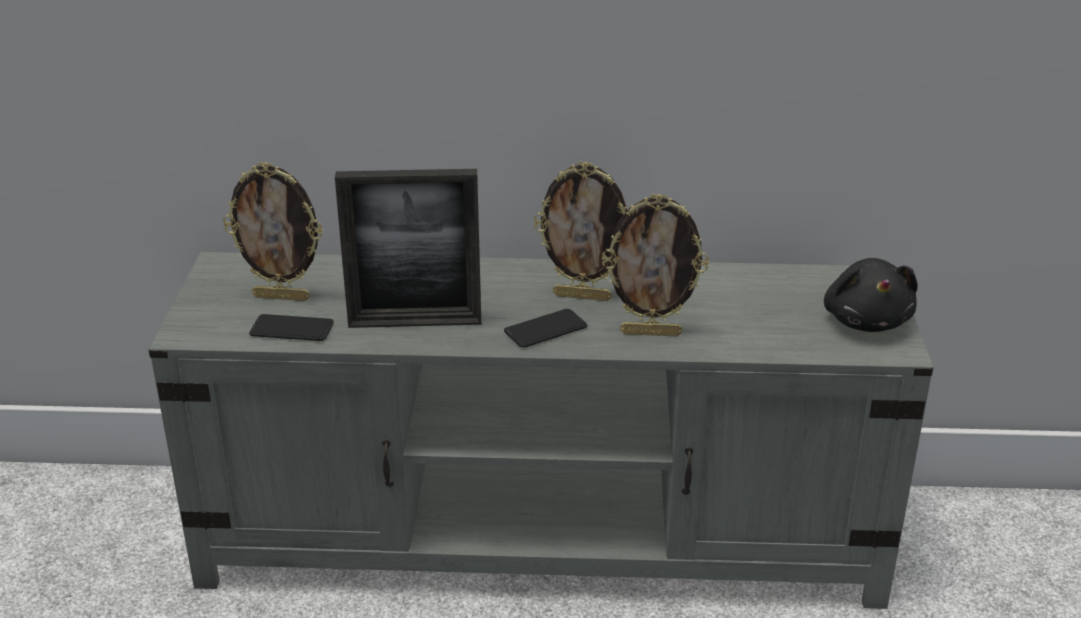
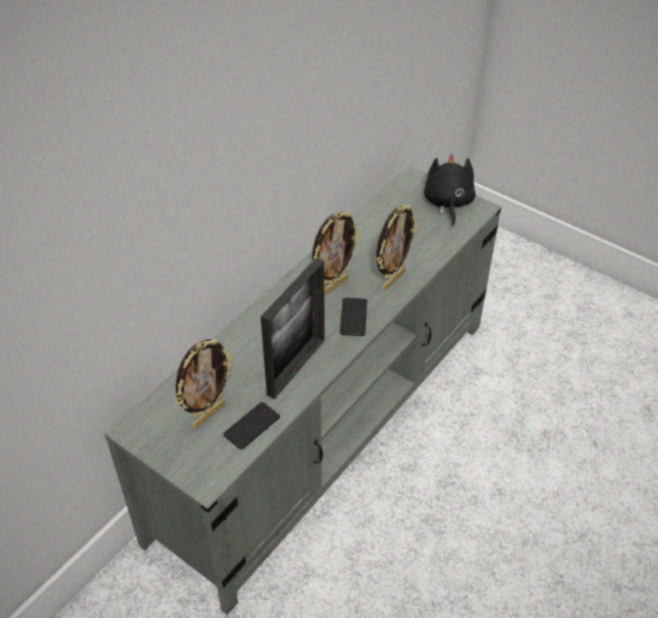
camera: 55 degrees left, 15 degrees up
(866, 320) = (448, 203): black plush toy -> black plush toy turned 120 degrees counterclockwise

